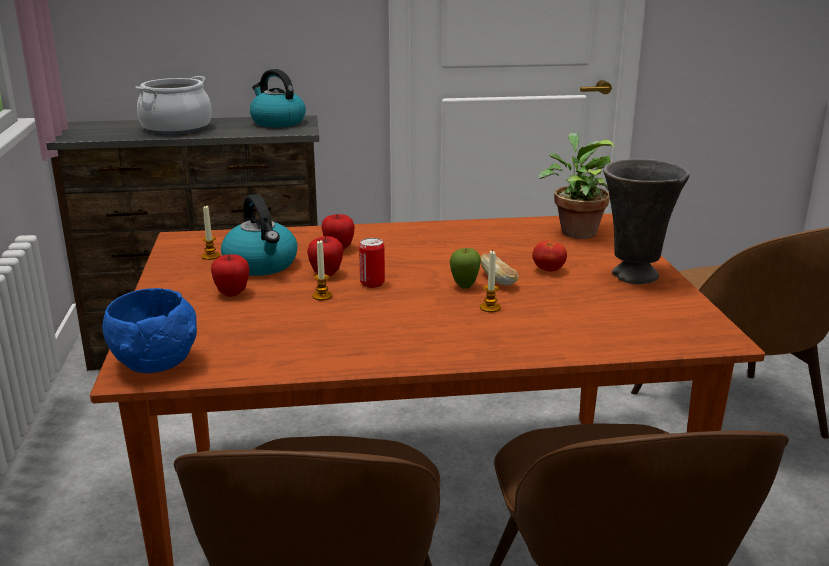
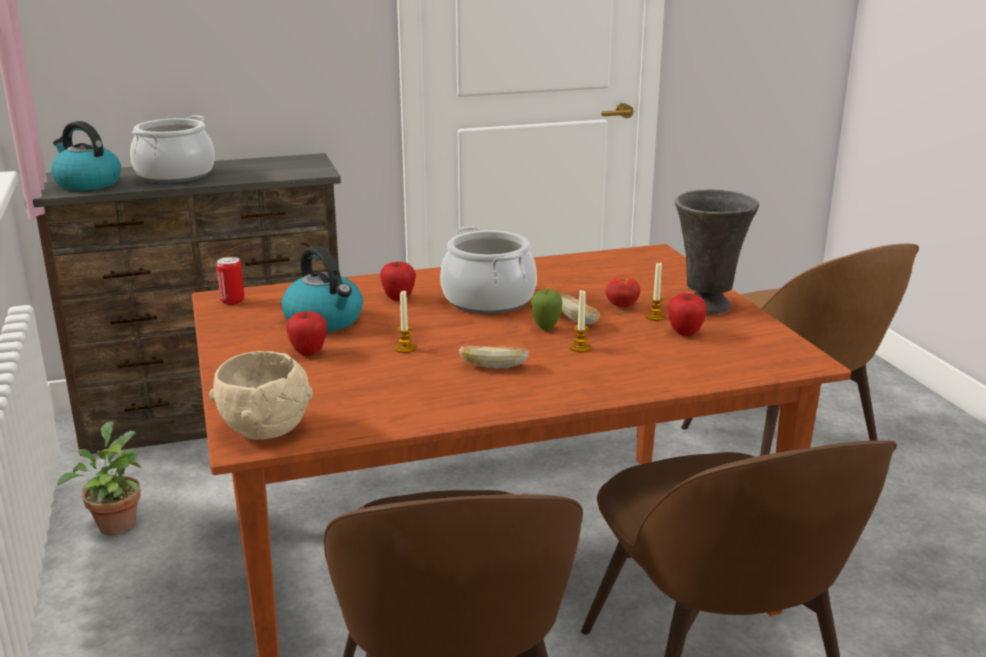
camera: 10 degrees left, 0 degrees up
(155, 363) = (265, 429): blue bowl -> beige bowl
(210, 256) = (264, 315): candle -> candle (655, 317)
(277, 122) = (286, 163): kettle -> kettle (87, 183)
(326, 274) = (398, 325): apple -> apple (685, 333)
(372, 284) = (451, 332): can -> can (232, 301)
(397, 320) = (493, 366): none -> bread
(422, 255) = (489, 299): none -> cooking pot
(575, 231) = (633, 265): potted plant -> potted plant (115, 523)

